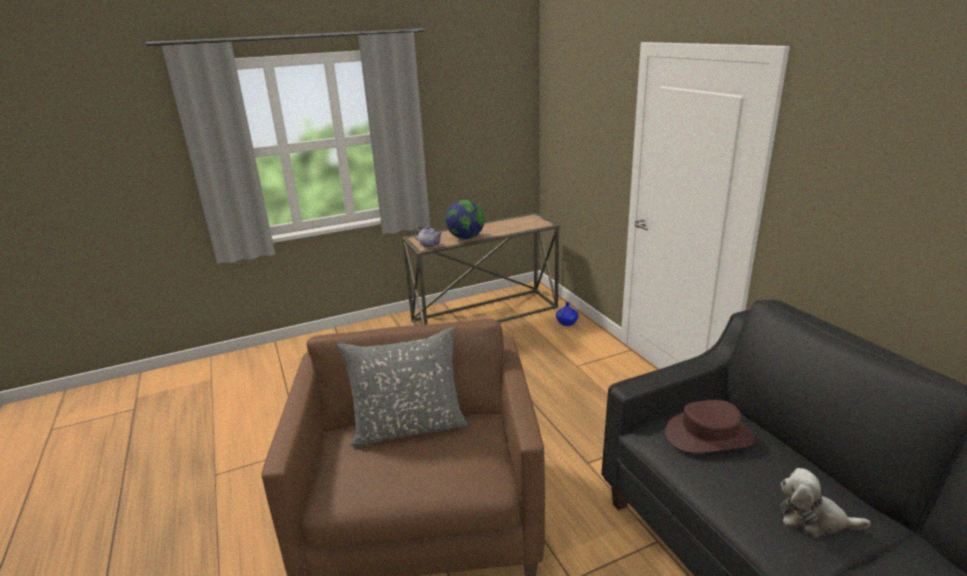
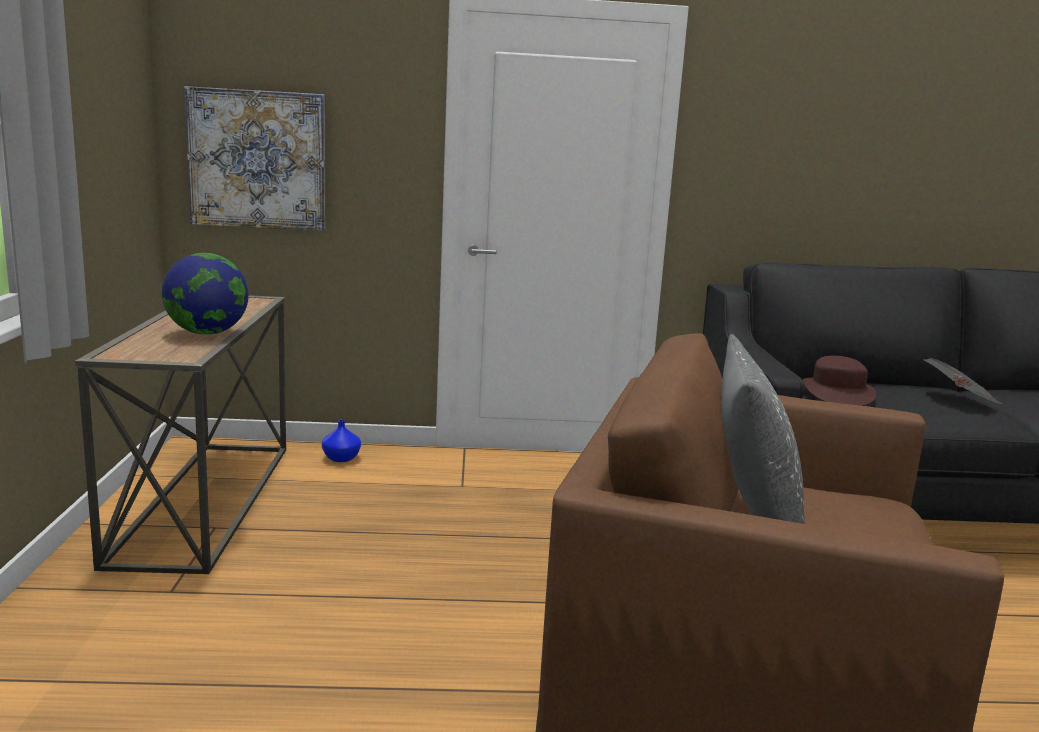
camera: 70 degrees left, 10 degrees down
(429, 245) = (179, 353): teapot -> none
(566, 145) = (257, 159): none -> picture
(813, 519) = (960, 401): plush toy -> newspaper

